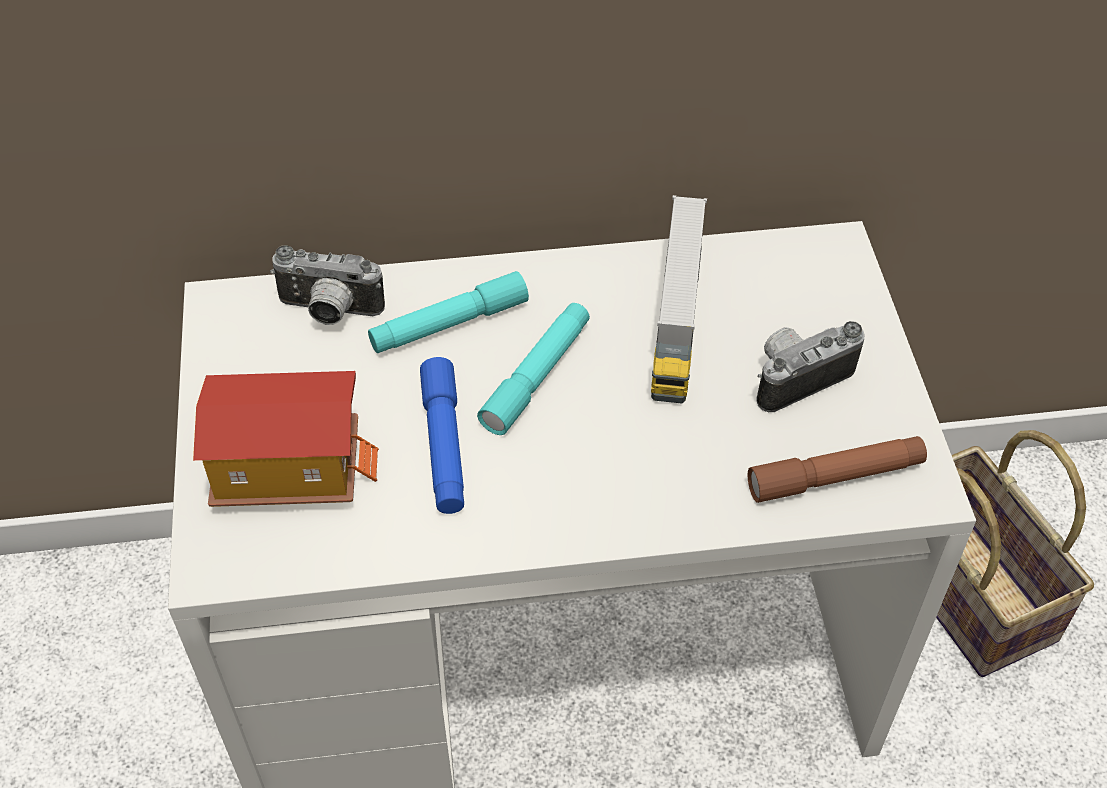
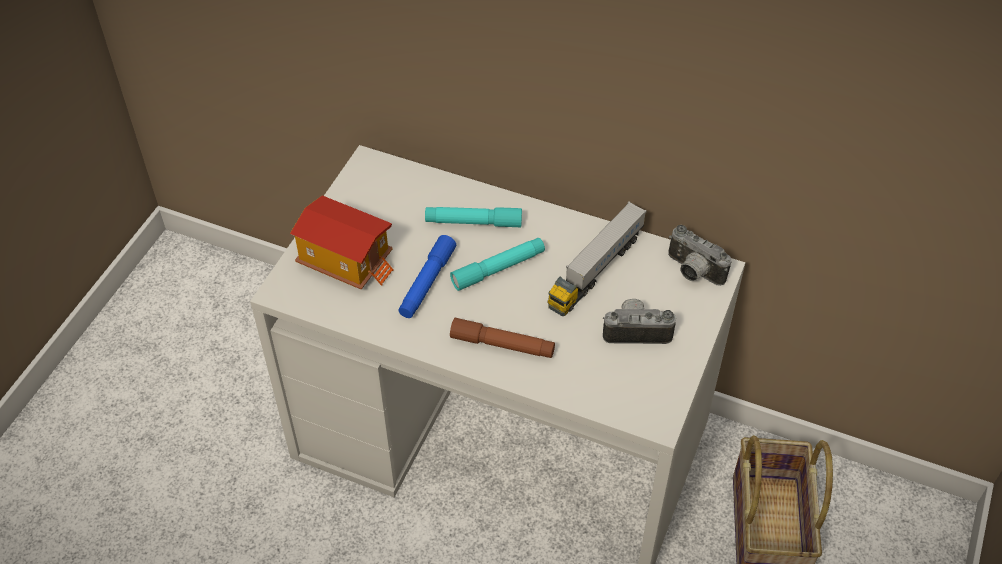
camera: 30 degrees right, 0 degrees up
(328, 312) = (418, 190): camera -> camera (692, 272)
(835, 477) = (614, 391): brown flashlight -> brown flashlight (502, 345)

